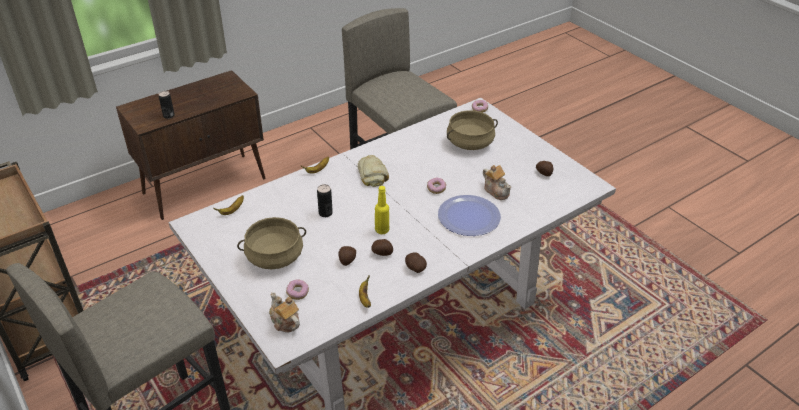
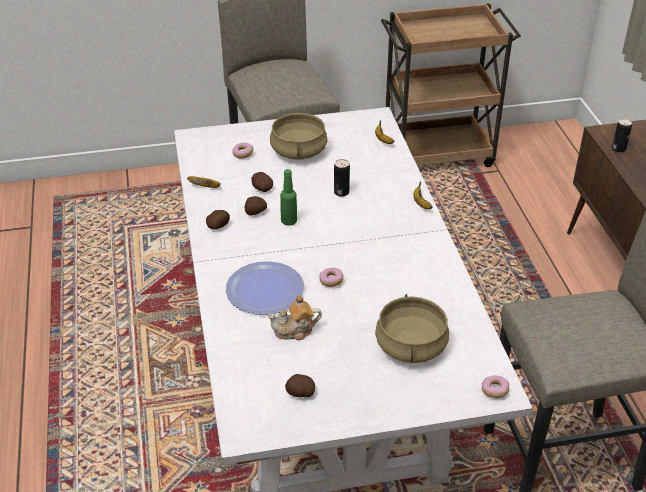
camera: 115 degrees right, 0 degrees up
(285, 322) = (216, 142): teapot -> none
(373, 174) = (389, 241): bread -> none
(382, 230) = (289, 221): yellow bottle -> green bottle

